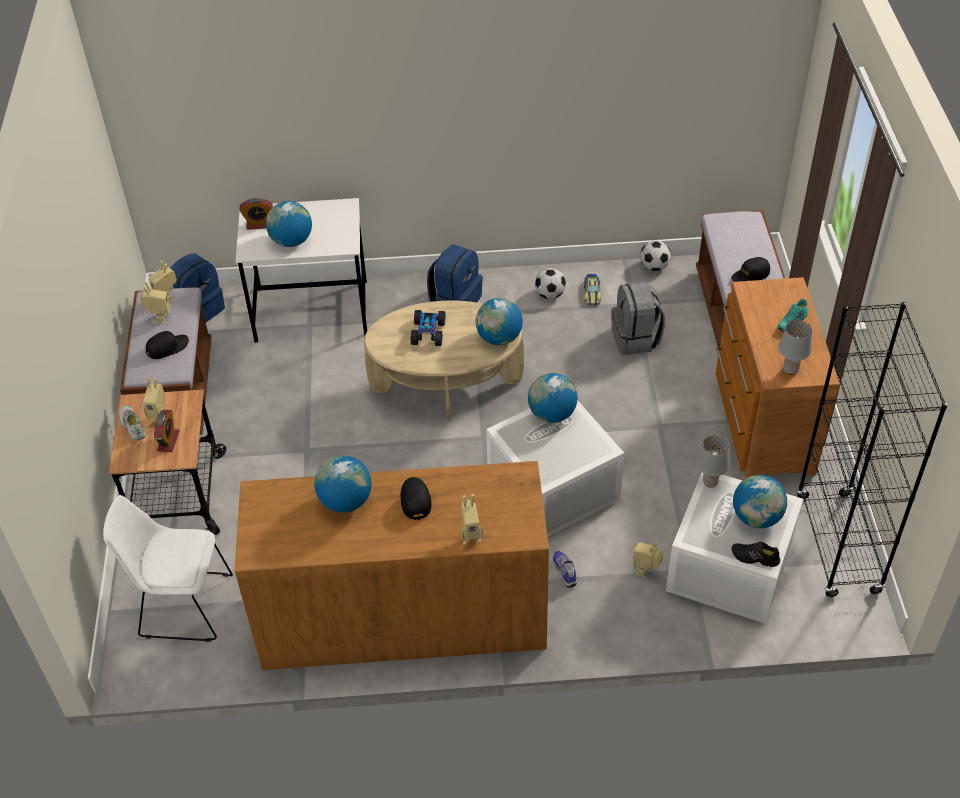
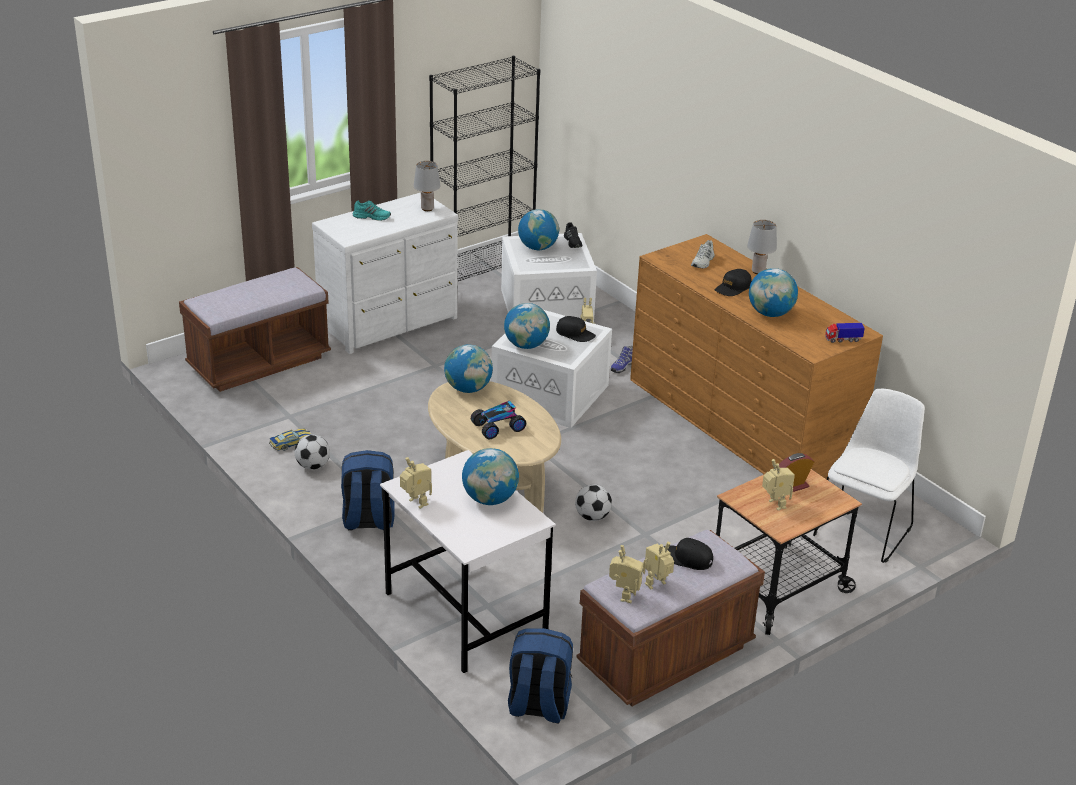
camera: 125 degrees left, 15 degrees down
(131, 426) = (803, 516): white shoe -> white shoe (703, 262)
(182, 605) = (863, 529): white chair -> white chair turned 120 degrees counterclockwise
(255, 530) = (843, 339): none -> toy truck
(259, 224) = (484, 533): alarm clock -> none
(470, 536) = (733, 260): toy robot -> toy robot (415, 503)
(636, 339) = (338, 402): grey backpack -> none
(654, 267) = (224, 419): football -> football (592, 517)
(710, 482) = (524, 269): grey table lamp -> grey table lamp (758, 271)
(750, 275) = (286, 283): black cap -> black cap (575, 334)
(761, 424) = (391, 324): brown dresser -> white dresser

